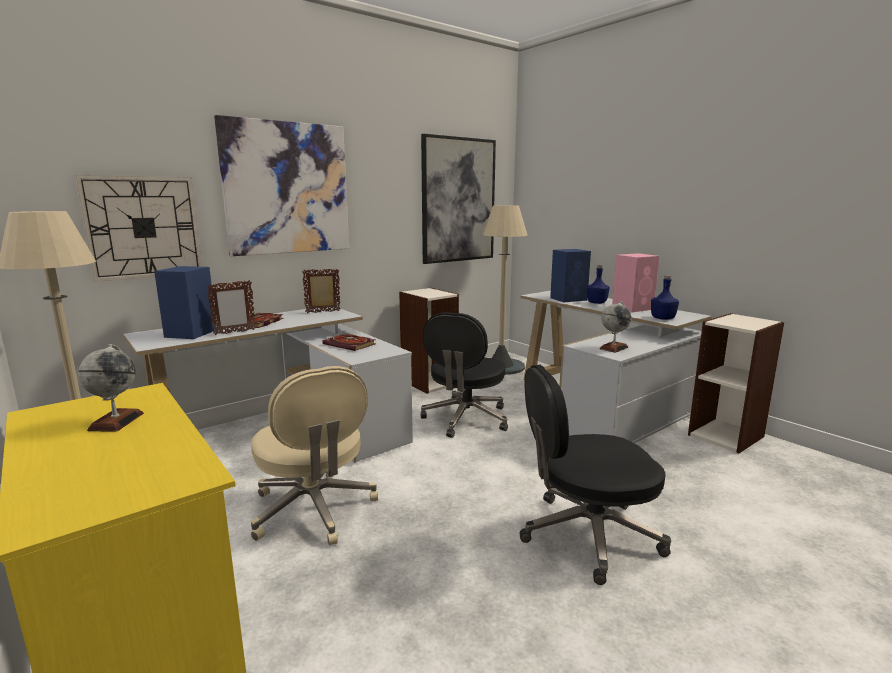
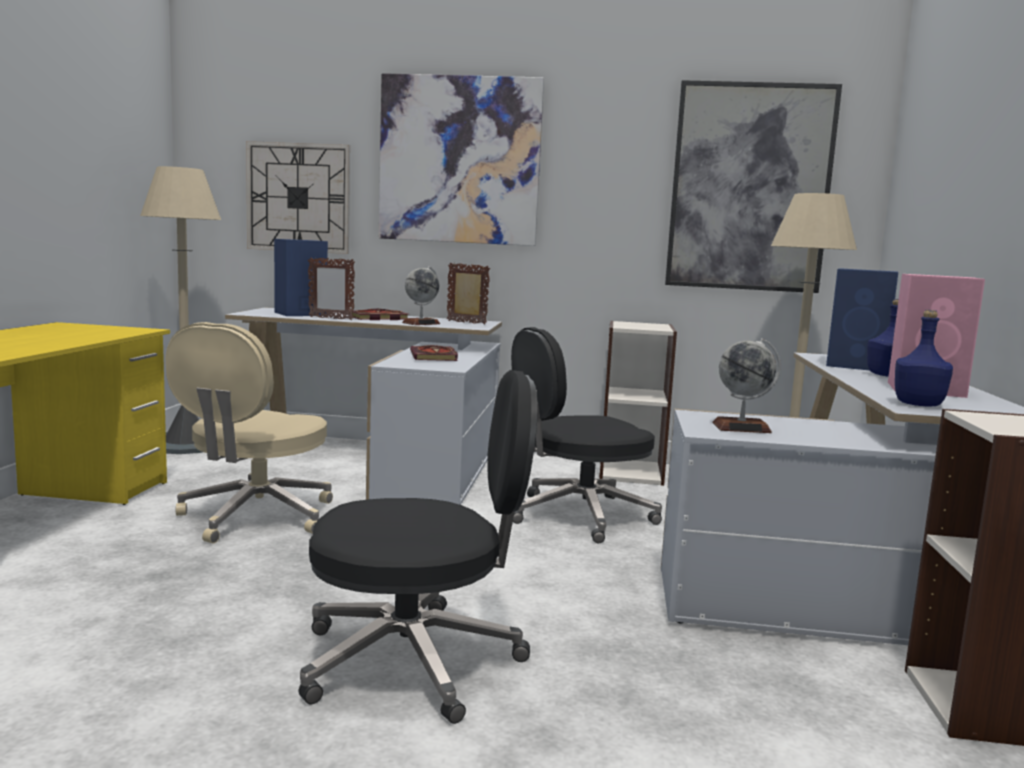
camera: 45 degrees right, 5 degrees down
(116, 421) = (68, 335): globe -> globe (421, 323)
(587, 535) = (415, 660): black office chair -> black office chair turned 135 degrees clockwise

